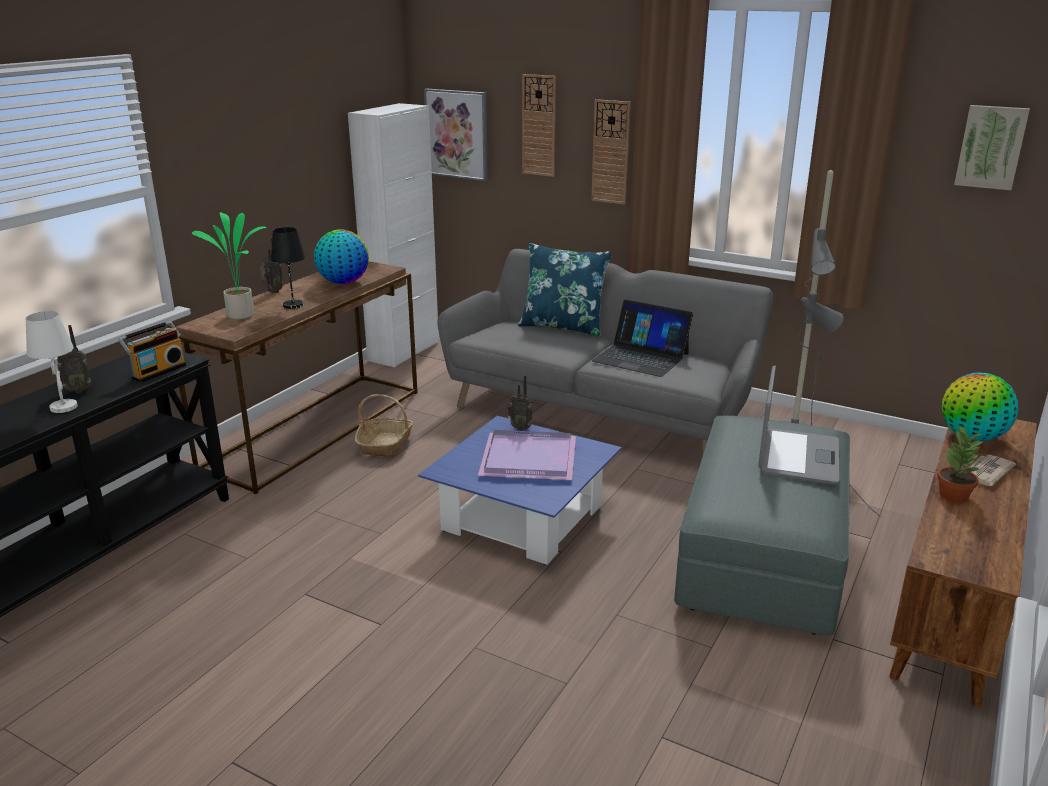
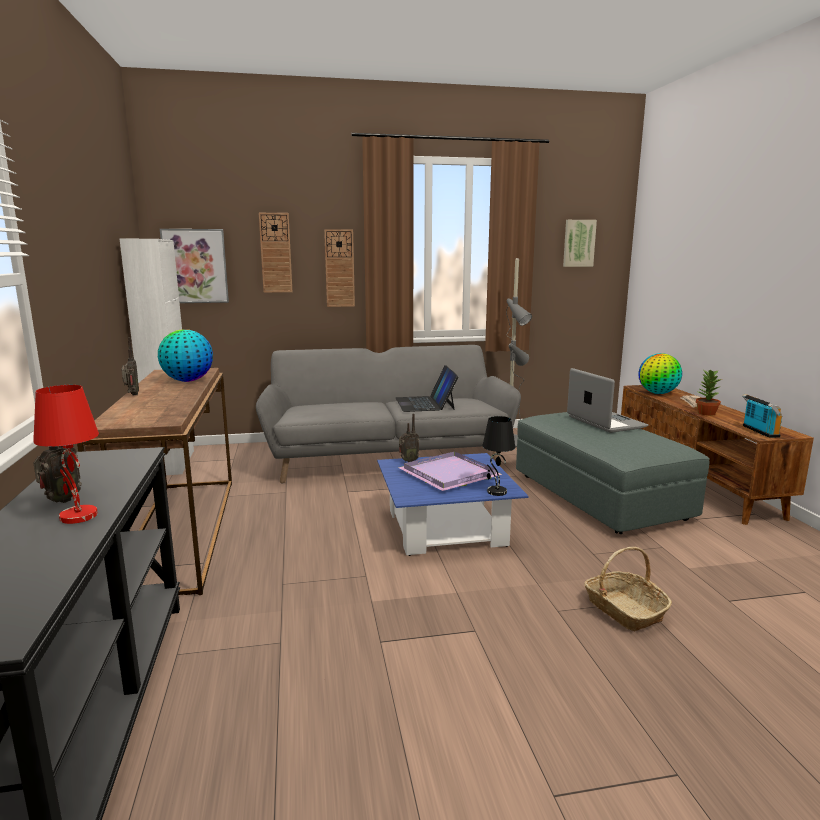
camera: 40 degrees left, 10 degrees down
(63, 407) = (77, 516): white table lamp -> red table lamp
(158, 371) = (129, 465): radio -> radio (758, 431)
(242, 315) = (140, 411): potted plant -> none
(293, 305) = (177, 398): black table lamp -> black table lamp (496, 492)
(385, 444) = (264, 521): basket -> basket (624, 609)
(563, 326) = (341, 401): blue pillow -> none
(641, 357) = (425, 403): laptop -> laptop turned 90 degrees clockwise

